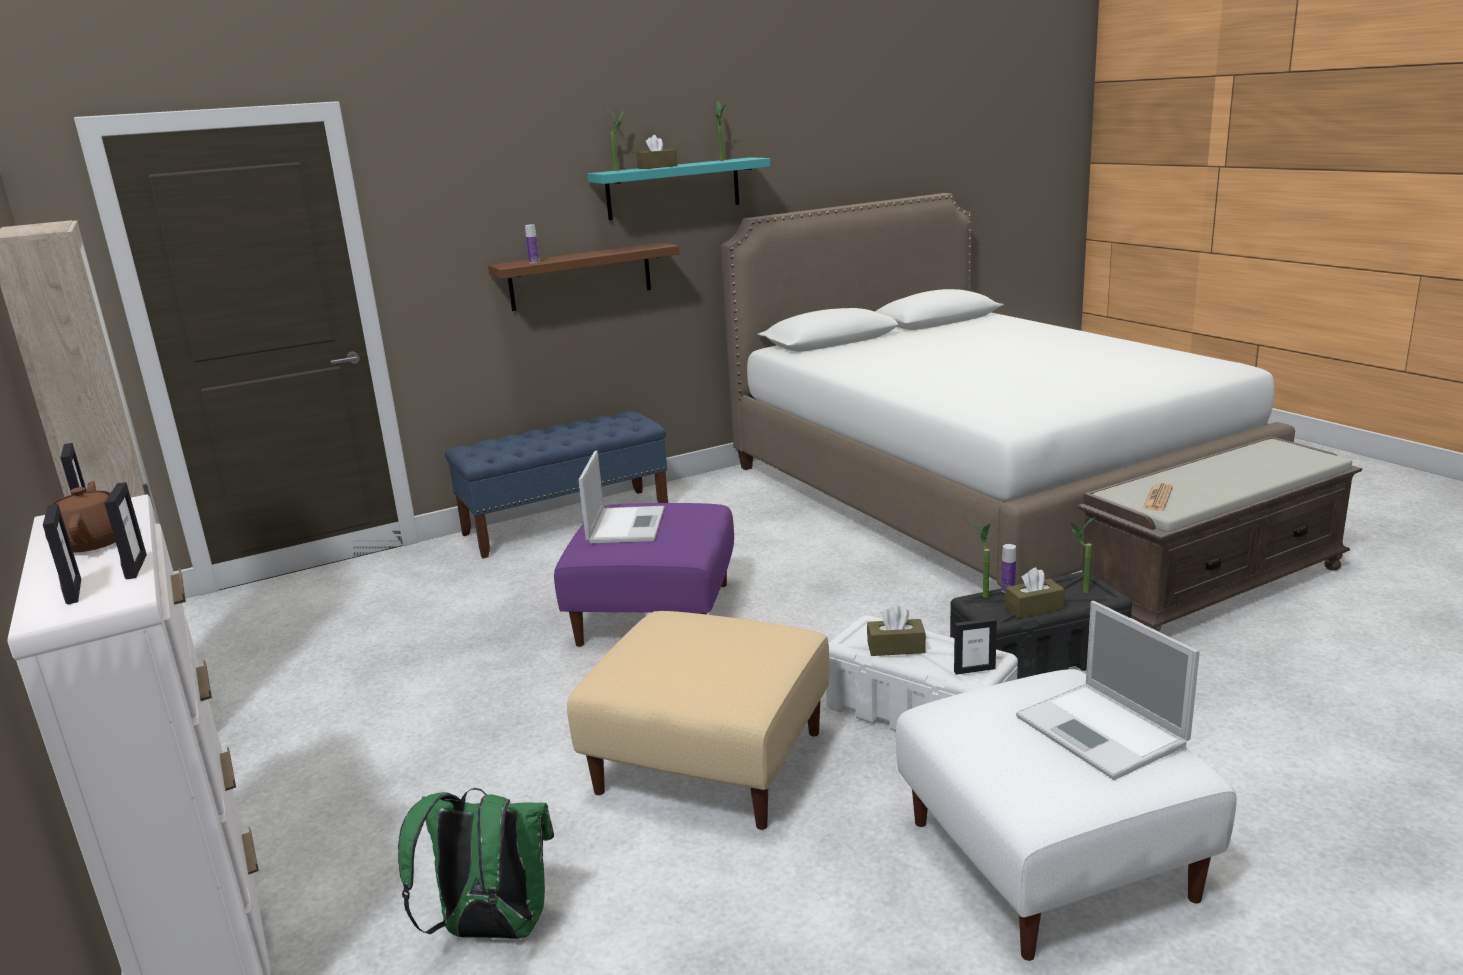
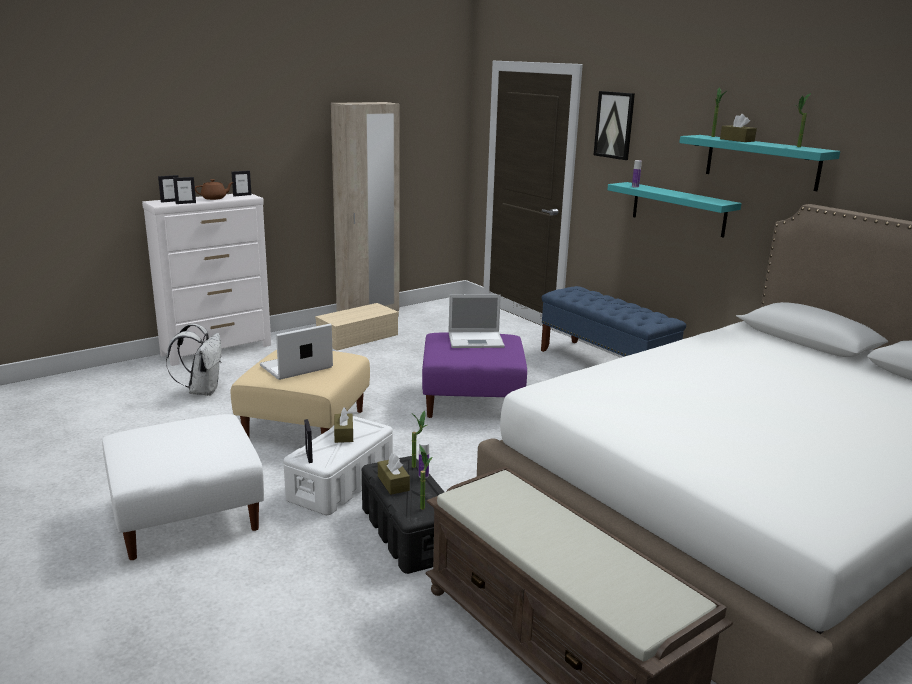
camera: 80 degrees right, 0 degrees up
(285, 725) = (358, 337): none -> beige storage box
(440, 188) = (614, 125): none -> picture
(491, 930) = (202, 391): green backpack -> white backpack
(580, 276) = (678, 209): brown shelf -> turquoise shelf
(1103, 732) = (176, 456): laptop -> laptop (295, 367)
(1157, 498) = (491, 496): newspaper -> none

